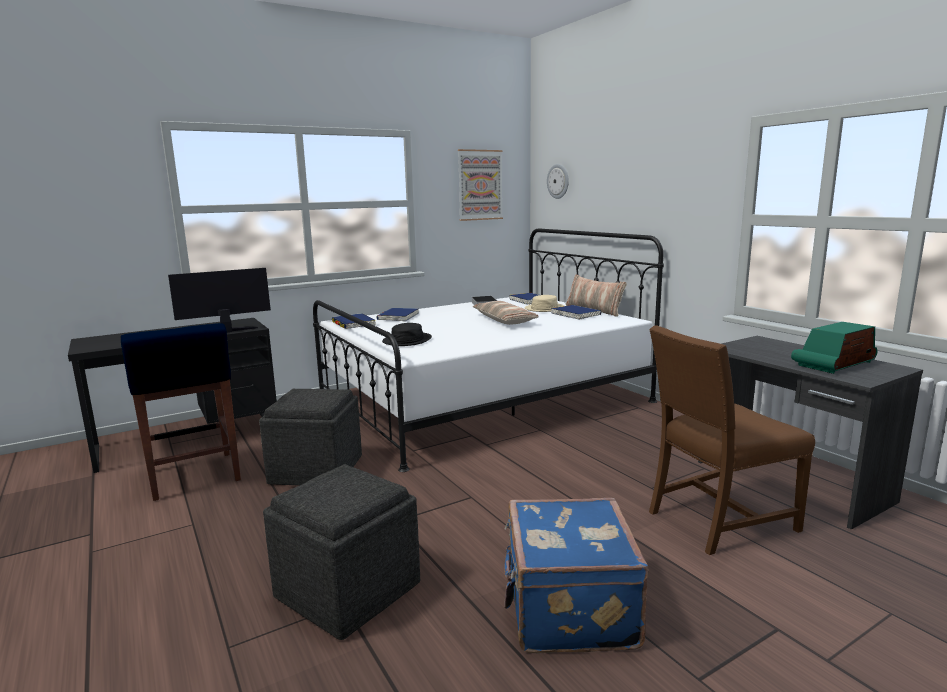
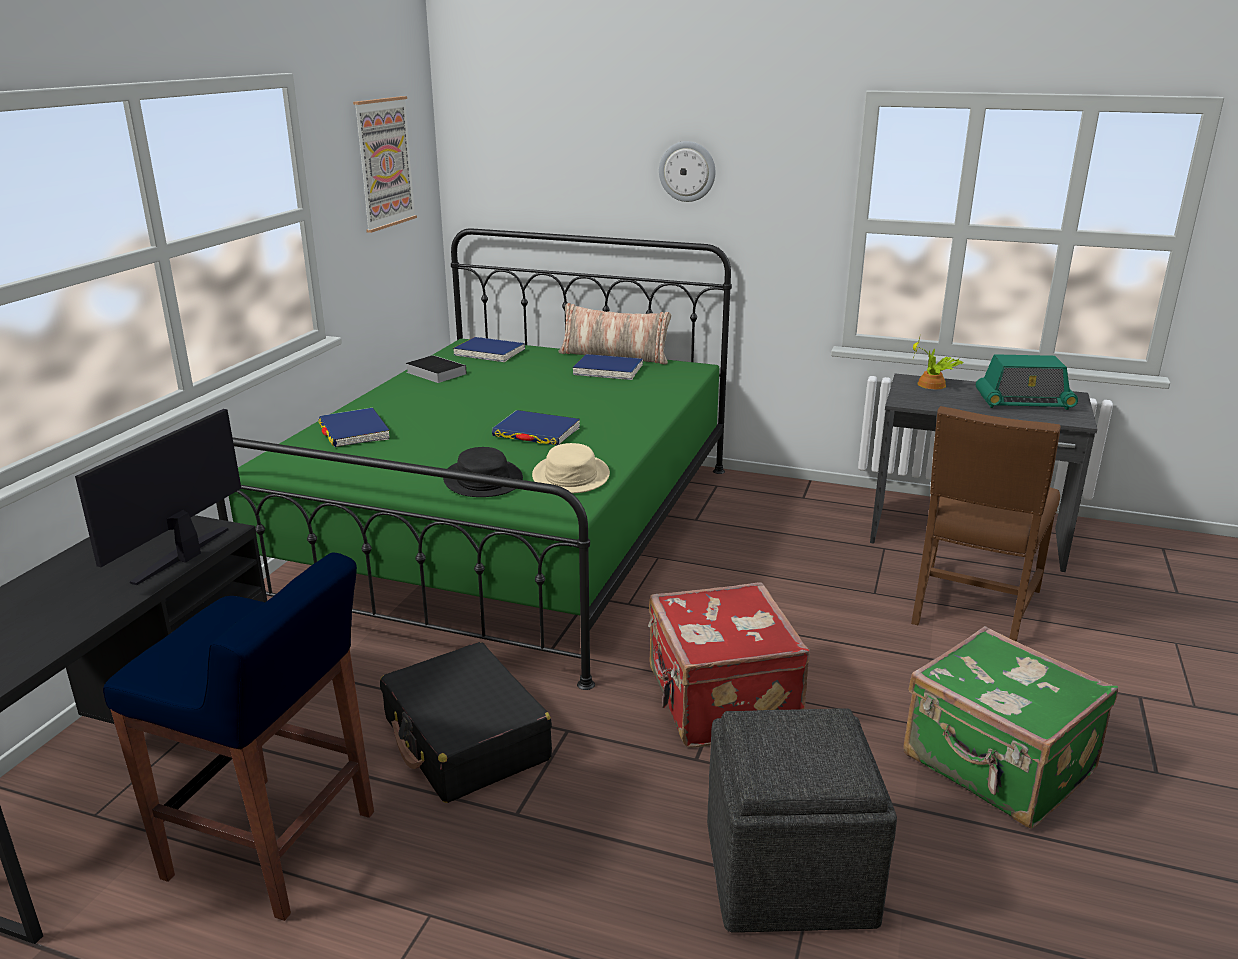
camera: 40 degrees left, 10 degrees up
(317, 470) = (466, 740): grey ottoman -> black suitcase
(353, 323) = (308, 466): blue book -> blue book (536, 432)
(454, 502) = (719, 702): none -> red suitcase
(482, 399) = (512, 532): white bed -> green bed
(504, 320) = (538, 403): pillow -> none
(544, 308) = (544, 366): beige hat -> beige hat (570, 476)
(558, 181) = (507, 150): wall clock -> wall clock (687, 171)
(567, 609) = (997, 766): blue suitcase -> green suitcase
(772, 344) = (933, 385): none -> potted plant
(834, 364) = (1023, 402): radio -> radio turned 105 degrees counterclockwise

